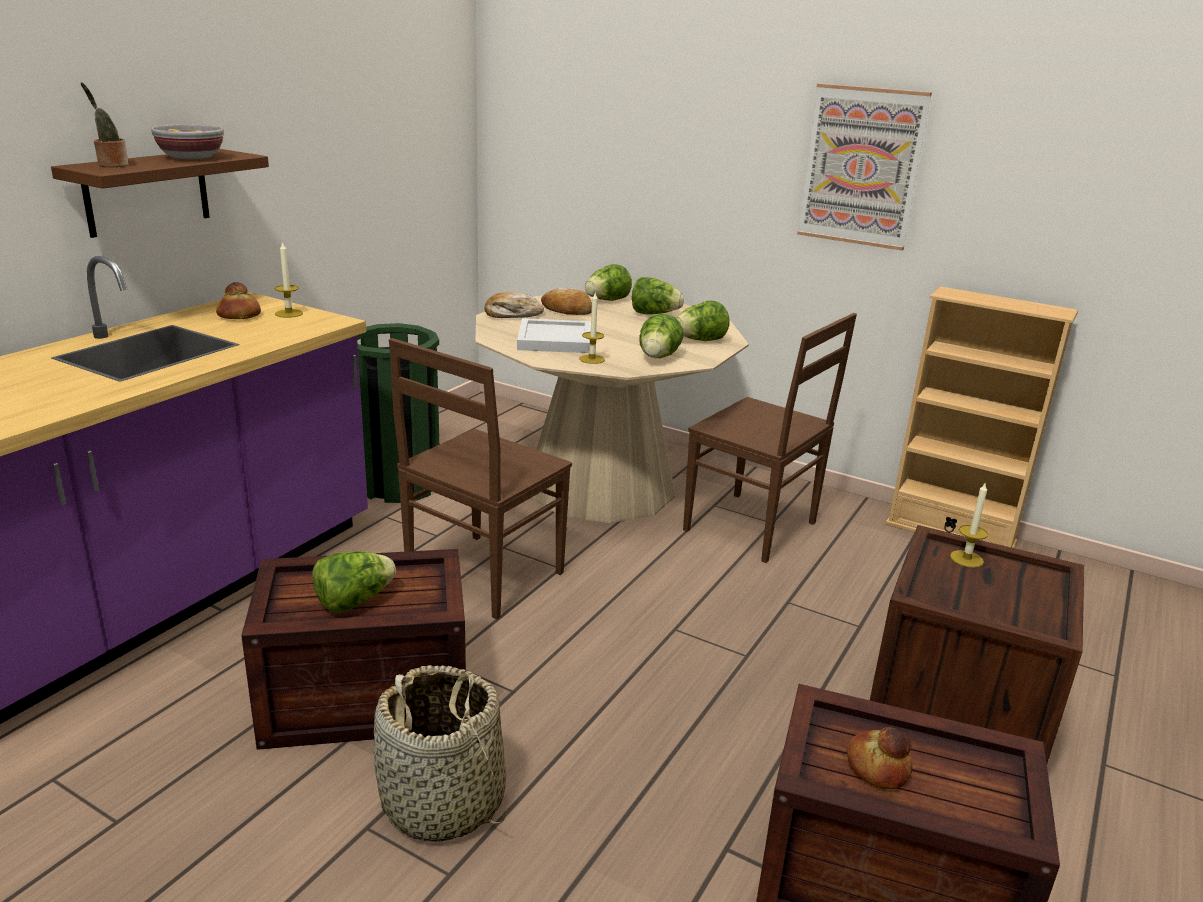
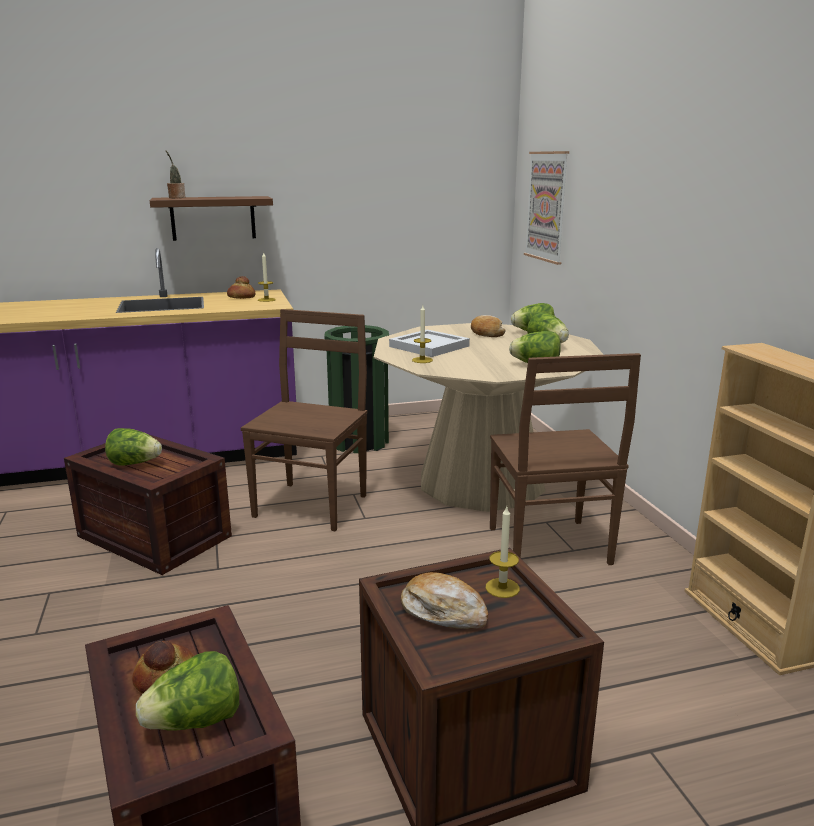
camera: 45 degrees right, 5 degrees down
(191, 158) = (228, 197): bowl -> none
(443, 803) = (92, 601): basket -> none
(482, 577) = (312, 504): brown chair -> brown chair turned 120 degrees clockwise
(512, 314) = (441, 329): bread -> bread (443, 612)
(658, 358) = (471, 368): lettuce -> lettuce (195, 722)
(861, 167) = (714, 214): picture -> picture (547, 206)

